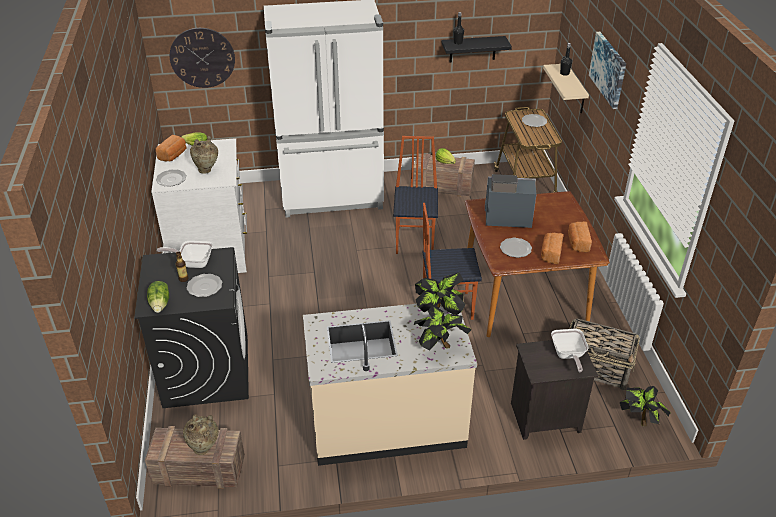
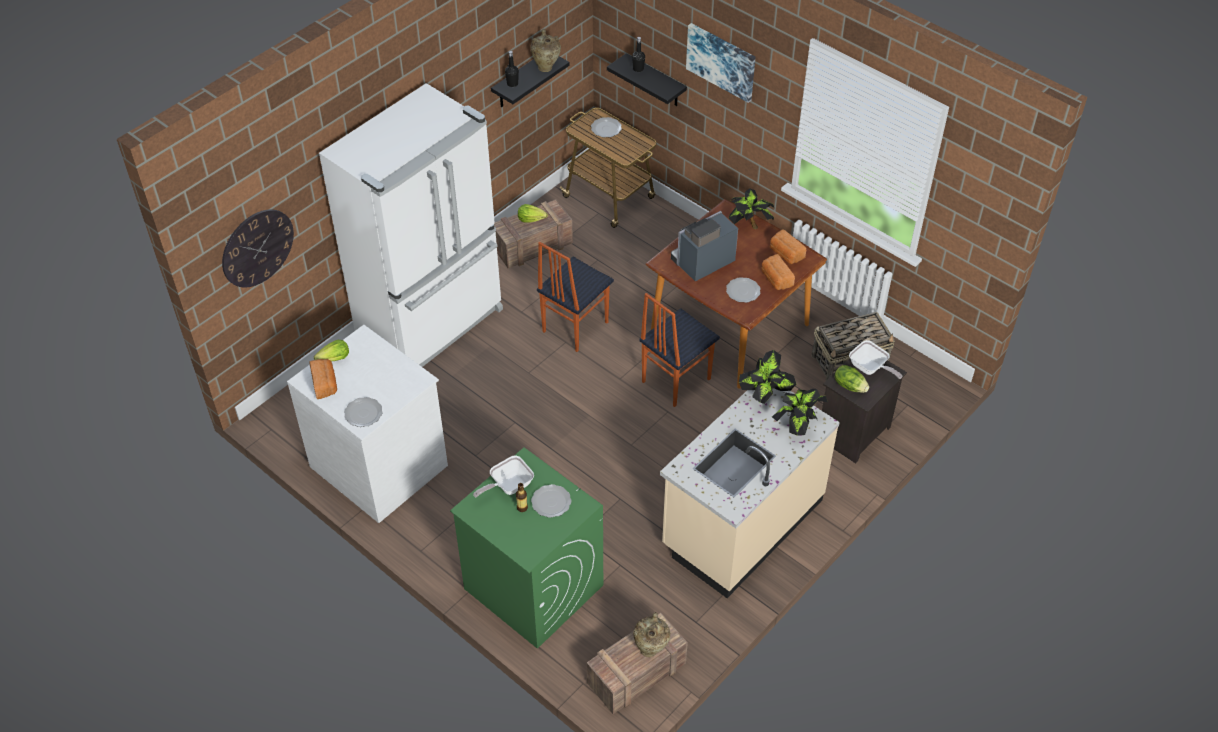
camera: 40 degrees left, 10 degrees up
(160, 304) = (534, 544): lettuce -> lettuce (850, 385)
(206, 370) = (532, 587): black washing machine -> green washing machine
(207, 170) = (386, 380): beige vase -> beige vase (546, 67)
(416, 241) = (574, 327): chair -> chair turned 105 degrees counterclockwise
(575, 90) = (655, 81): beige shelf -> black shelf
(640, 420) = (920, 387): potted plant -> potted plant (749, 225)

